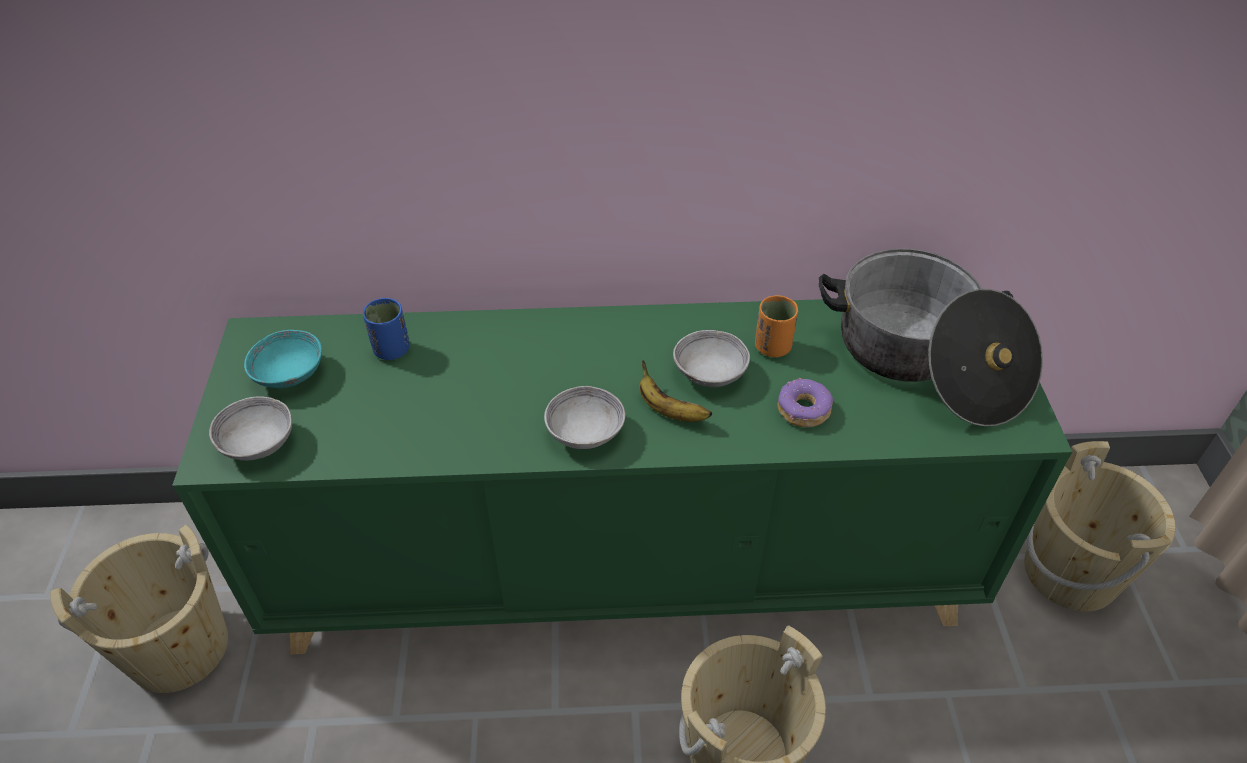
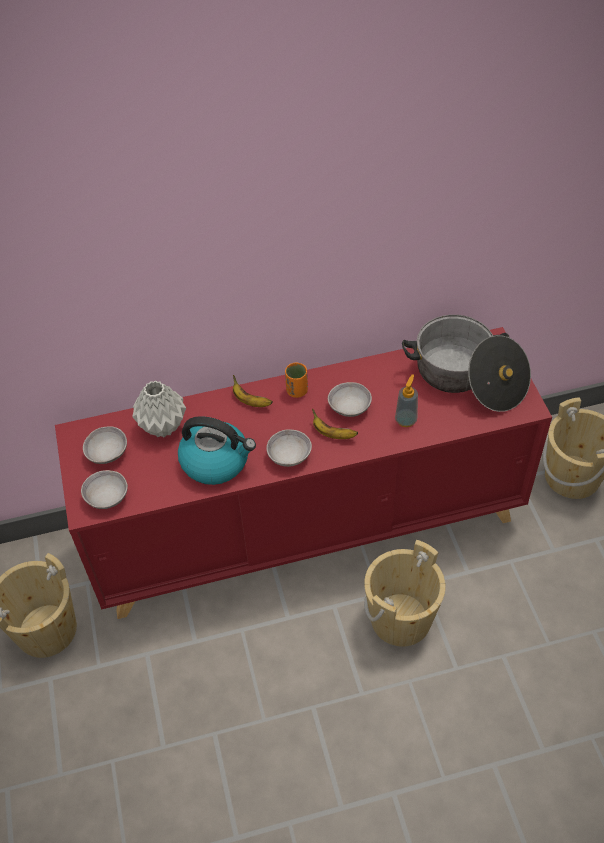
camera: 10 degrees left, 5 degrees up
(290, 374) = (107, 453): turquoise bowl -> grey bowl
(391, 350) = (161, 427): blue cup -> grey vase
(459, 419) = (216, 461): none -> kettle
(547, 336) = (250, 401): none -> banana
(625, 568) = (308, 527): green cabinet -> red cabinet
(772, 347) = (381, 385): orange cup -> orange cup (297, 391)
(803, 410) = (405, 420): donut -> soap dispenser

